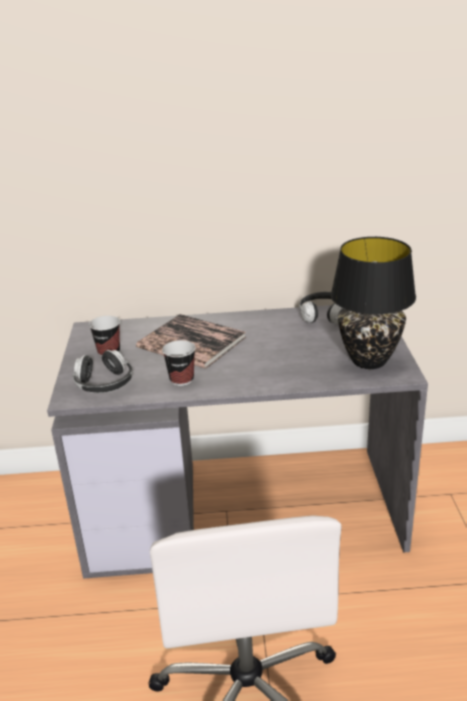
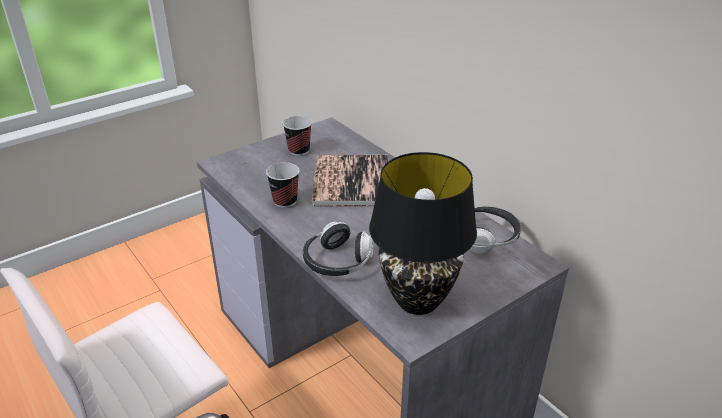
camera: 55 degrees right, 5 degrees up
(104, 384) = (249, 169): headphones -> headphones (337, 262)

